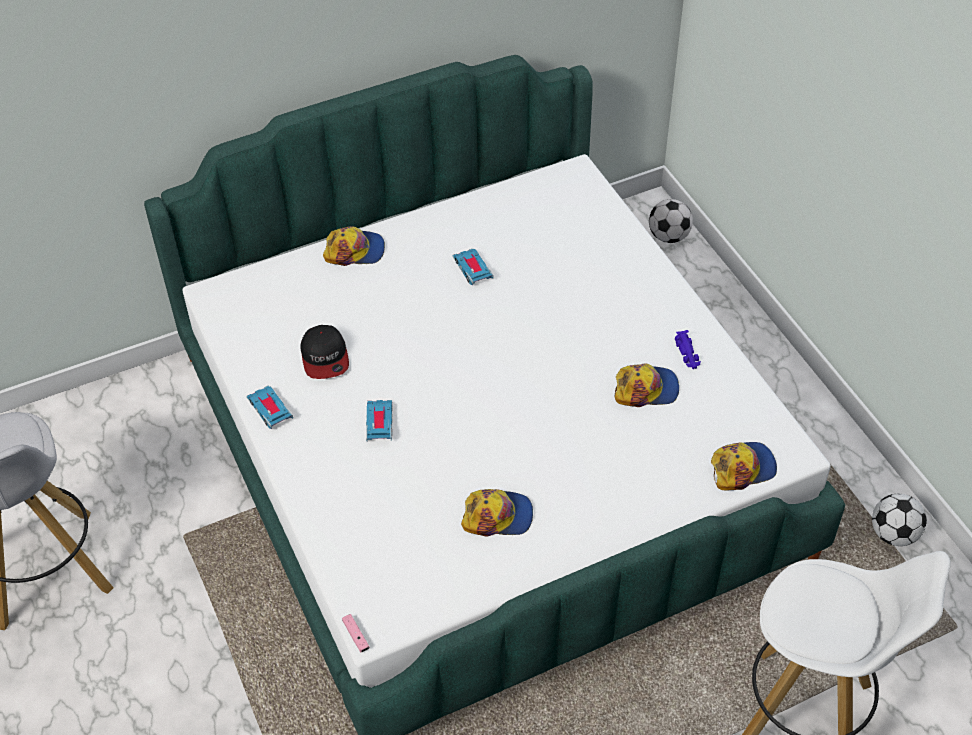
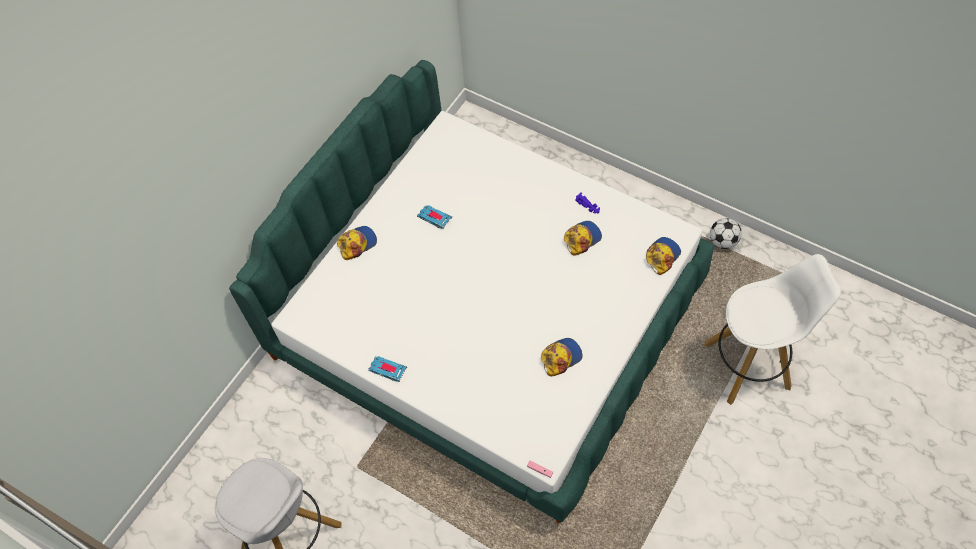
camera: 30 degrees left, 10 degrees up
(325, 357) = (393, 320): cap -> none
(379, 423) = (456, 341): toy car -> none
(668, 236) = (492, 130): football -> none

